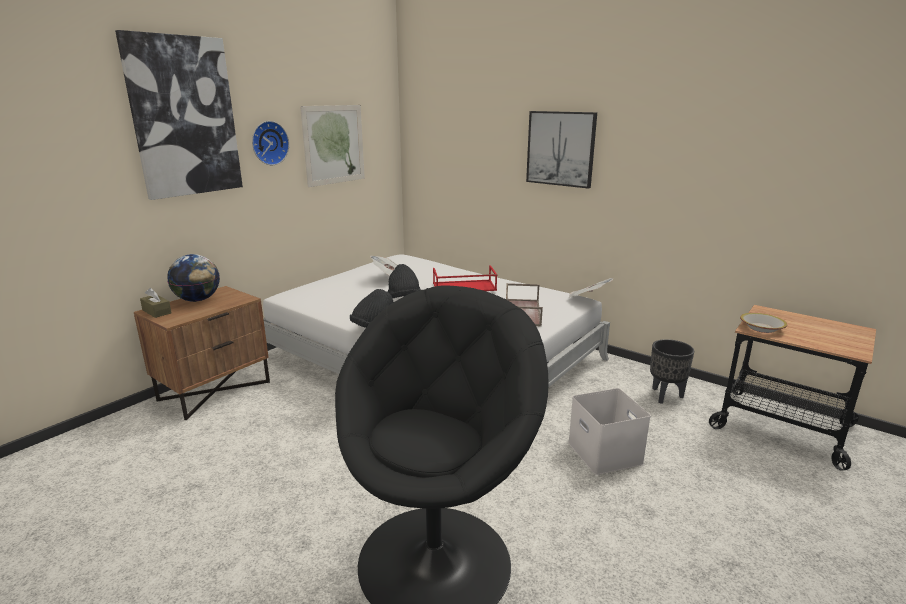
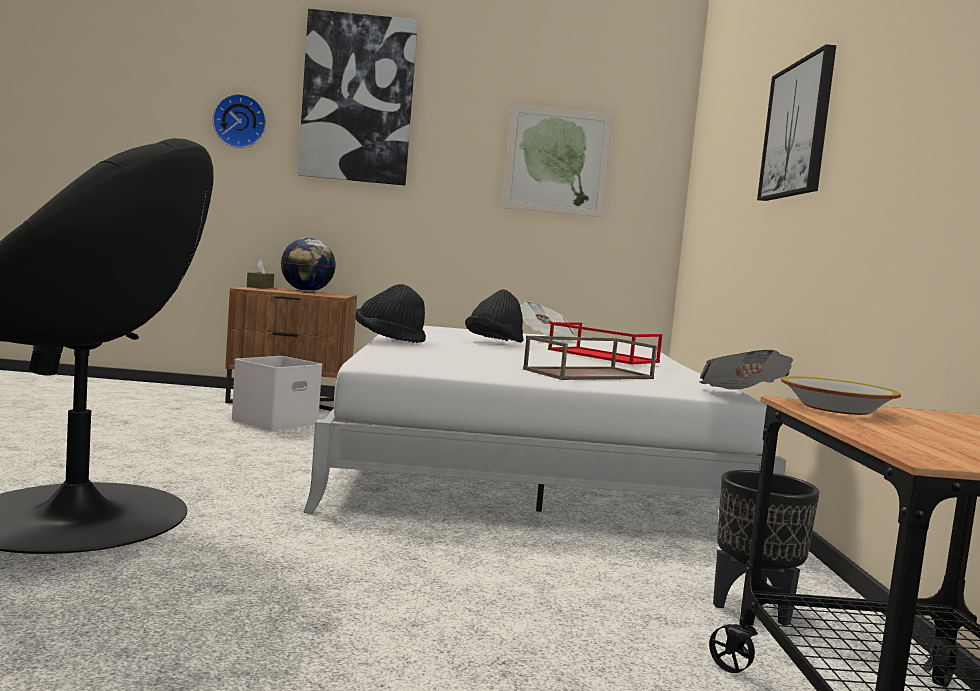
camera: 50 degrees right, 15 degrees down
(268, 143) = (456, 142): wall clock -> wall clock (240, 121)
(603, 452) = (453, 575): white storage box -> white storage box (275, 422)

